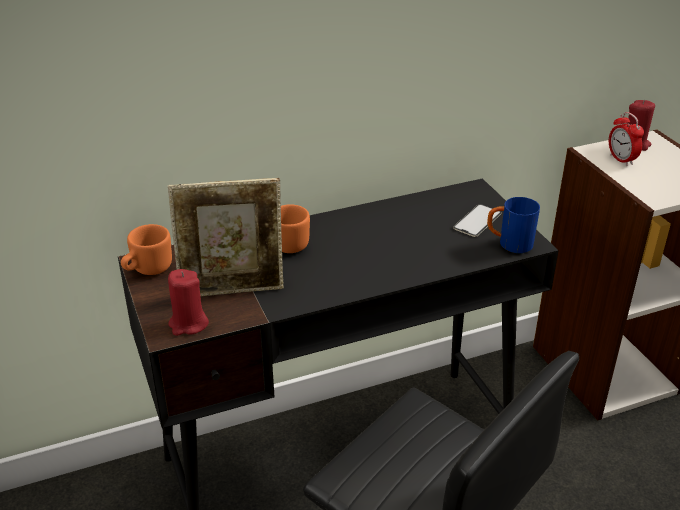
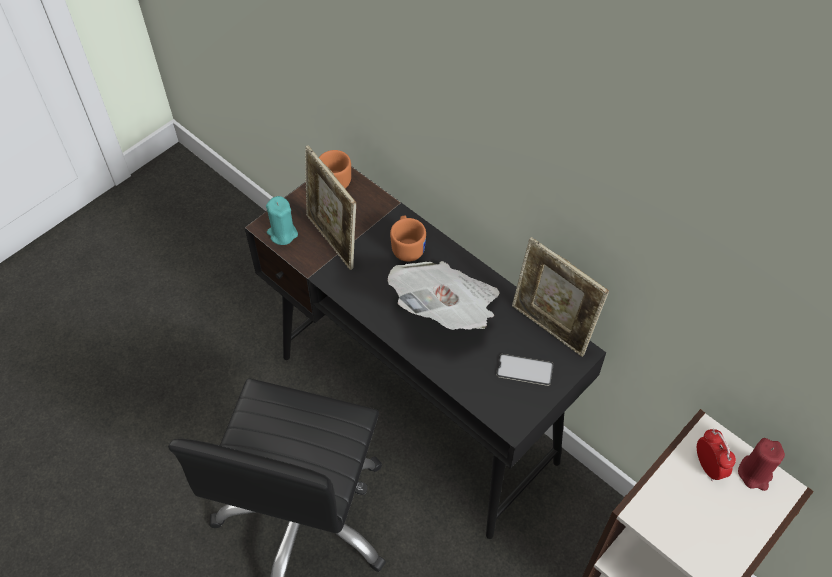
camera: 65 degrees right, 20 degrees up
(188, 324) = (282, 233): red candle -> turquoise candle
(381, 243) = (447, 310): none -> newspaper
(440, 195) = (550, 328): none -> picture frame
(509, 244) = (501, 405): blue mug -> none
(621, 160) = (708, 466): alarm clock -> alarm clock turned 120 degrees clockwise

